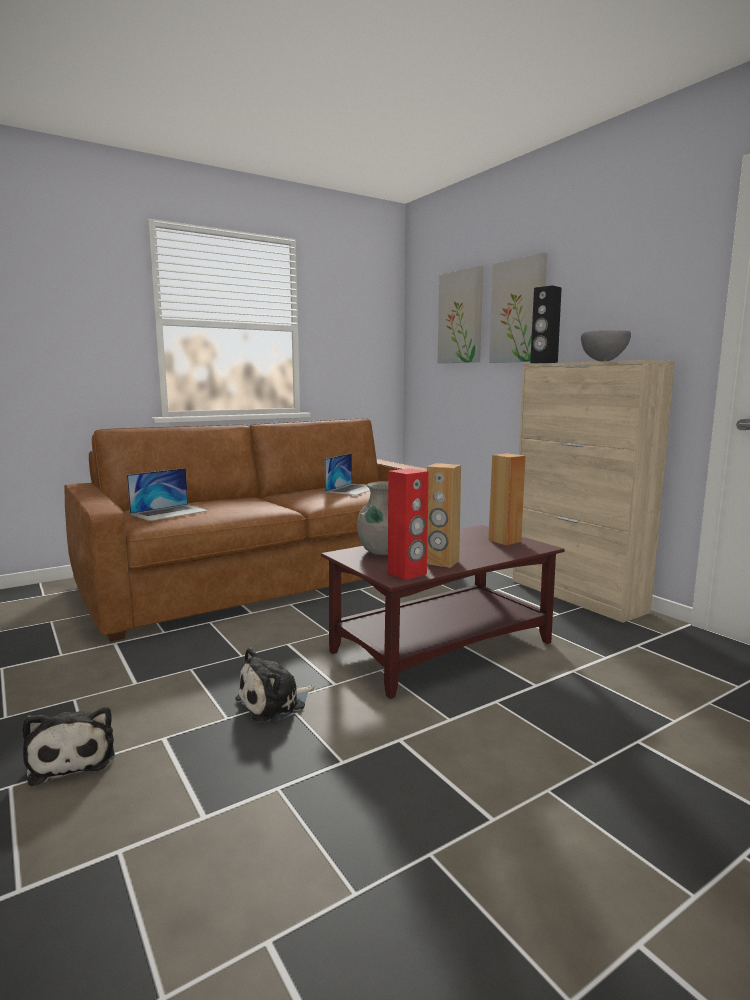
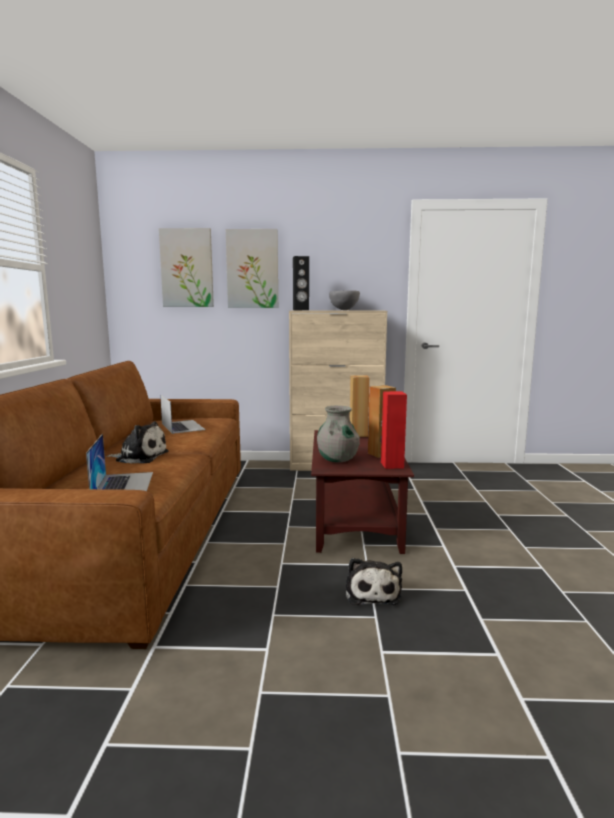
camera: 55 degrees left, 0 degrees up
(73, 758) = (377, 706): plush toy -> plush toy (140, 457)

